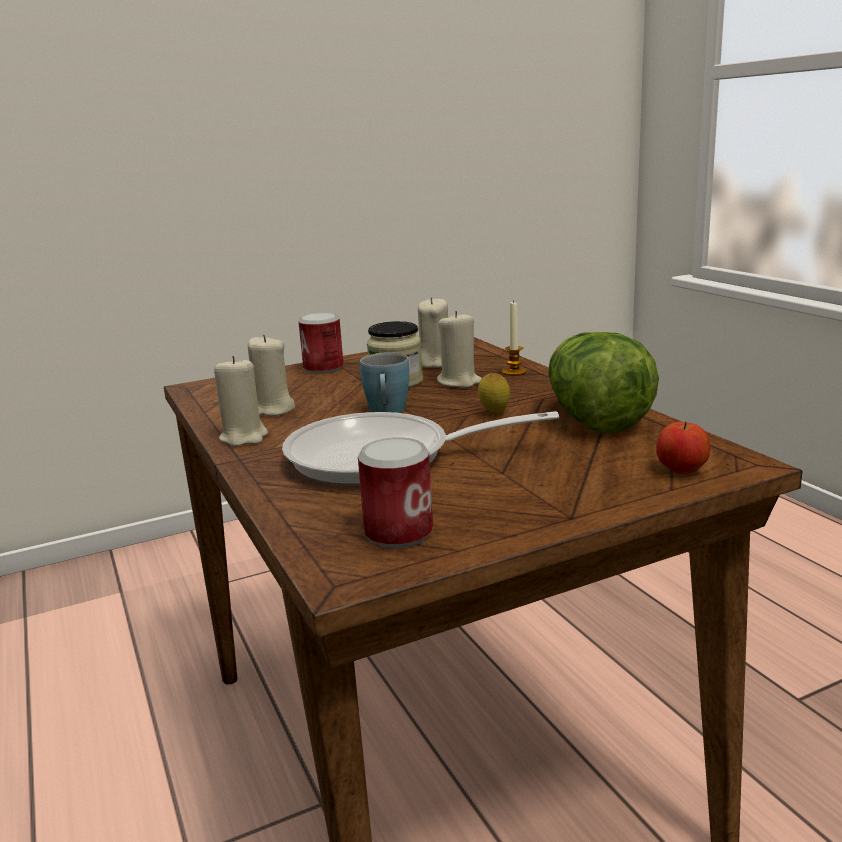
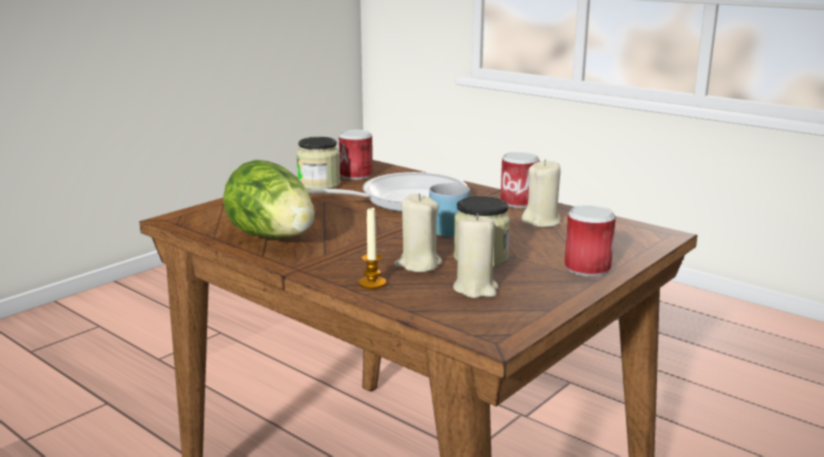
camera: 155 degrees right, 0 degrees up
(244, 437) = (518, 202): beige candle -> can
(488, 514) = (319, 184): none -> jar
(494, 414) = (357, 235): lemon -> none
(681, 471) = (215, 211): apple -> none

